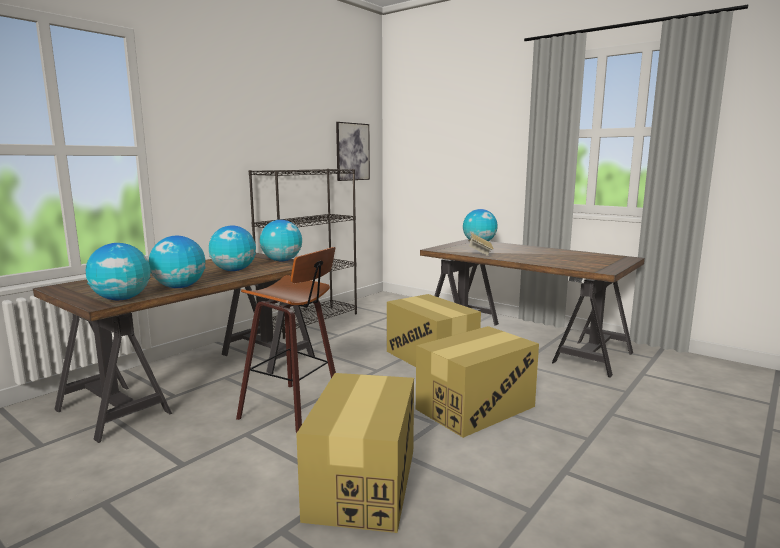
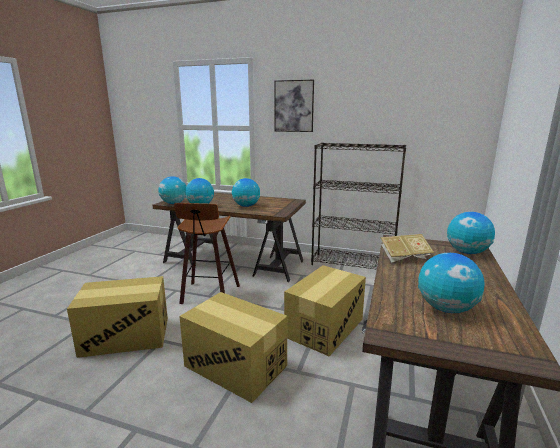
camera: 70 degrees right, 5 degrees up
(282, 261) = (284, 209): globe -> globe (446, 309)
(352, 151) = (445, 129): picture -> picture (294, 106)

